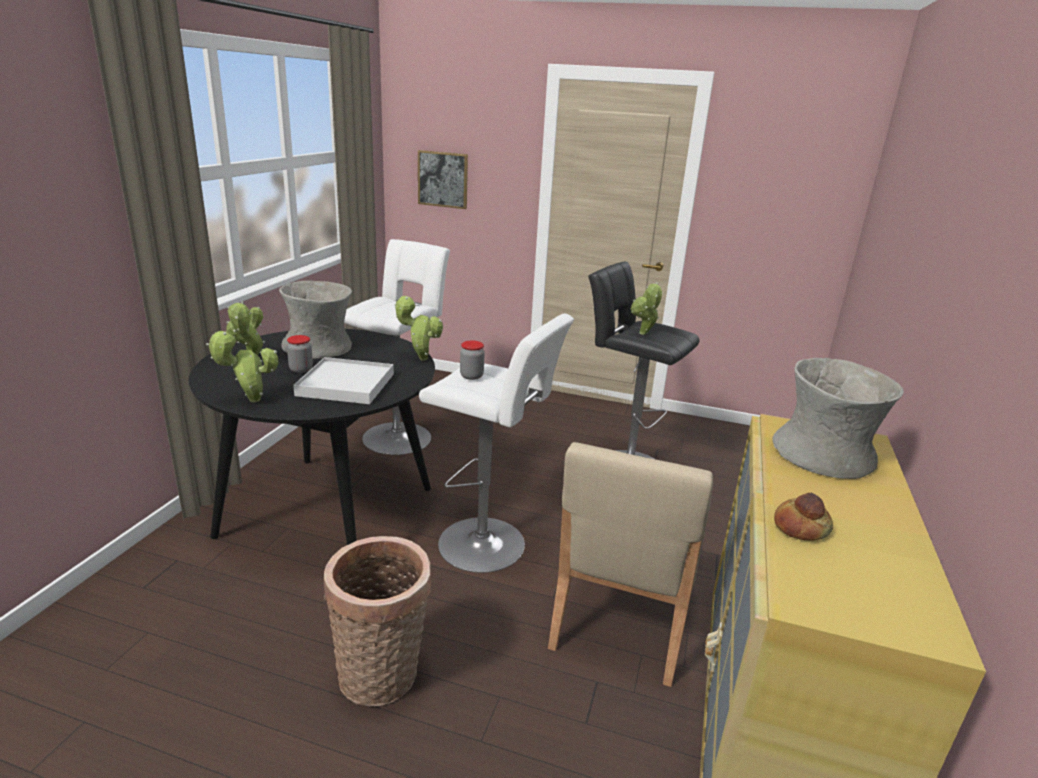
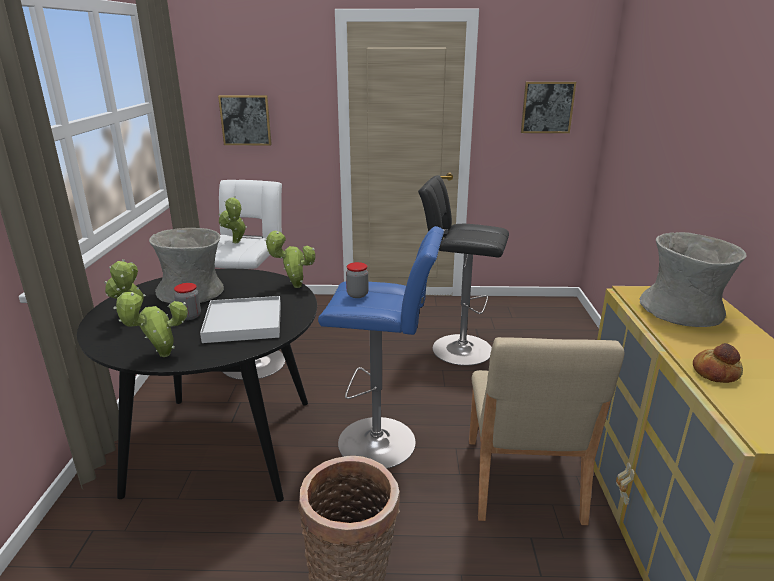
camera: 15 degrees left, 0 degrees up
(488, 546) = (383, 442): white stool -> blue stool
(643, 334) = (467, 235): potted plant -> potted plant (236, 243)
(788, 196) = (547, 107): none -> picture

